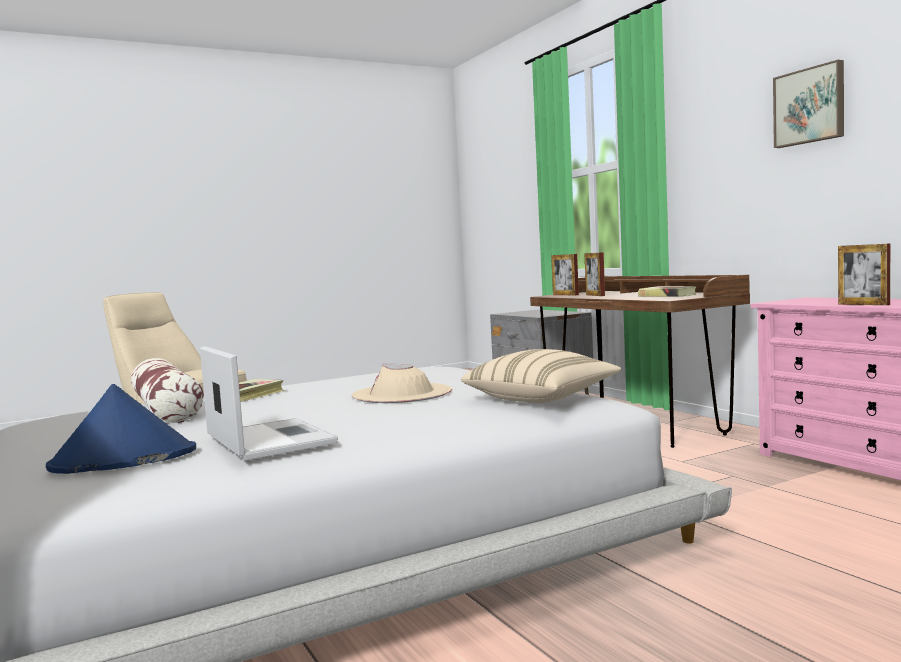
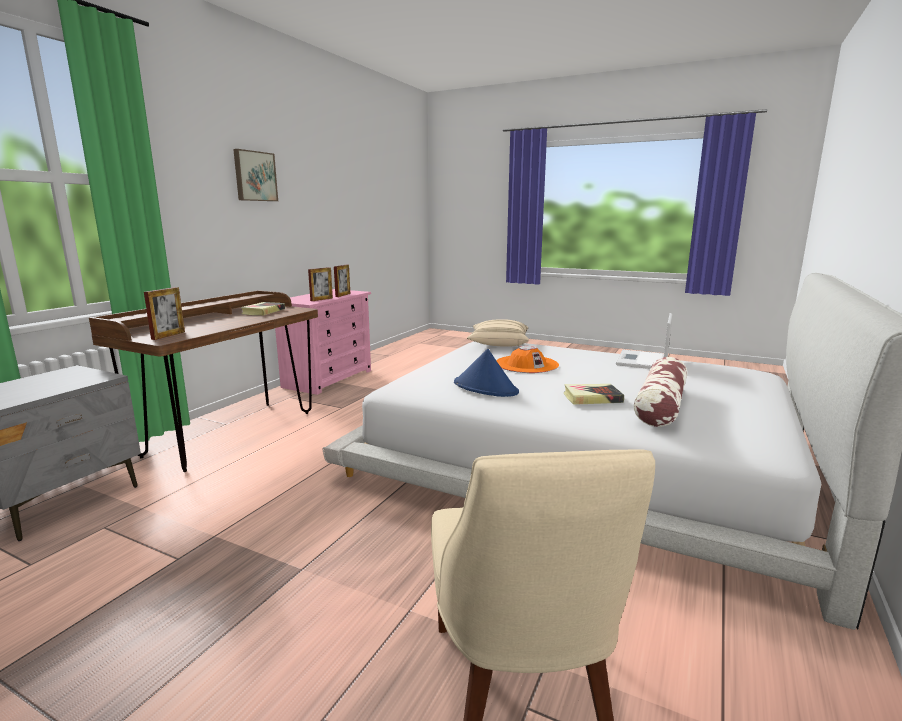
camera: 125 degrees left, 10 degrees up
(123, 460) = (712, 372): blue hat -> blue hat (486, 388)
(402, 393) = (526, 364): beige hat -> orange hat
(595, 295) = (206, 326): picture frame -> picture frame (321, 299)

